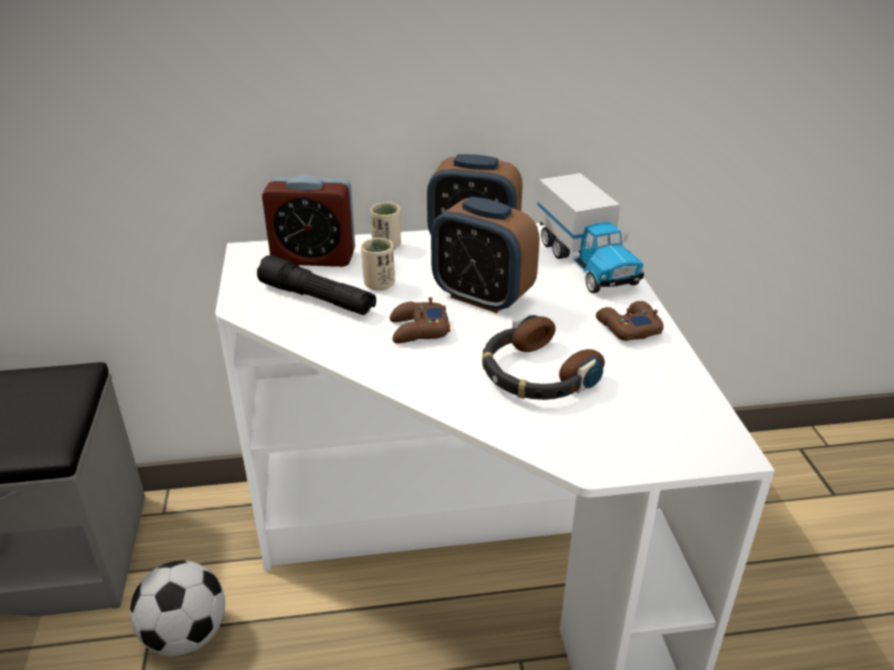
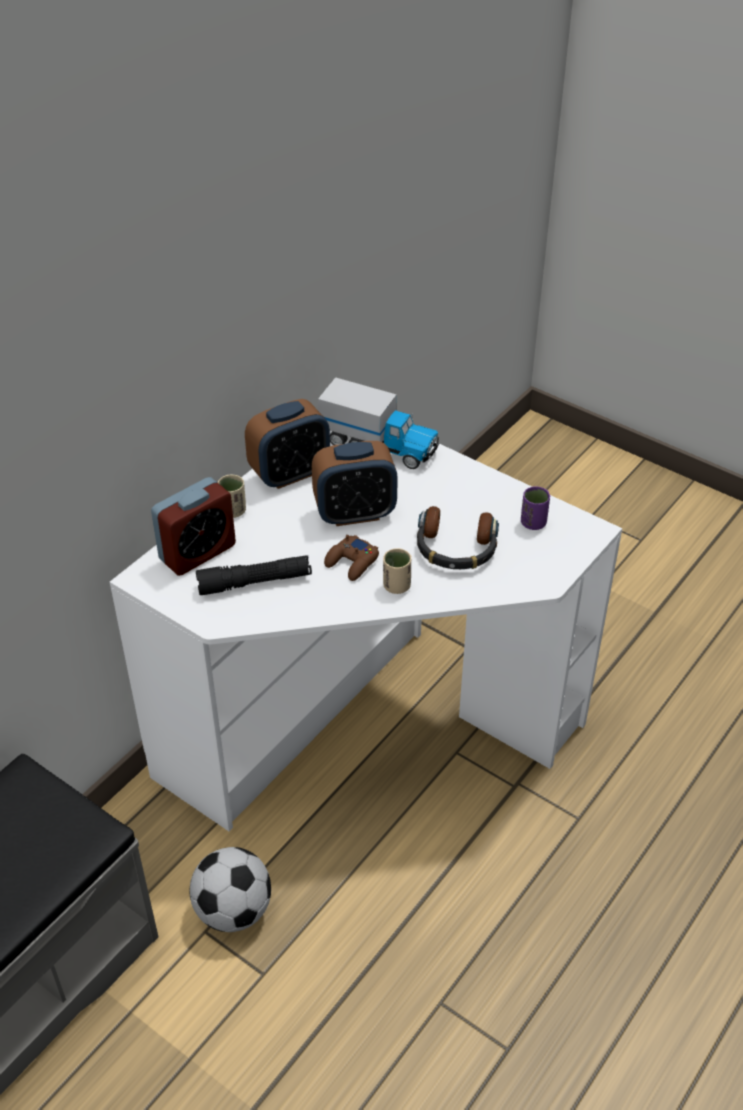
camera: 45 degrees left, 10 degrees up
(379, 284) = (277, 545): beige cup -> beige cup (396, 586)
(628, 327) = (462, 482): brown game controller -> none
(658, 401) = (533, 523): none -> purple cup

